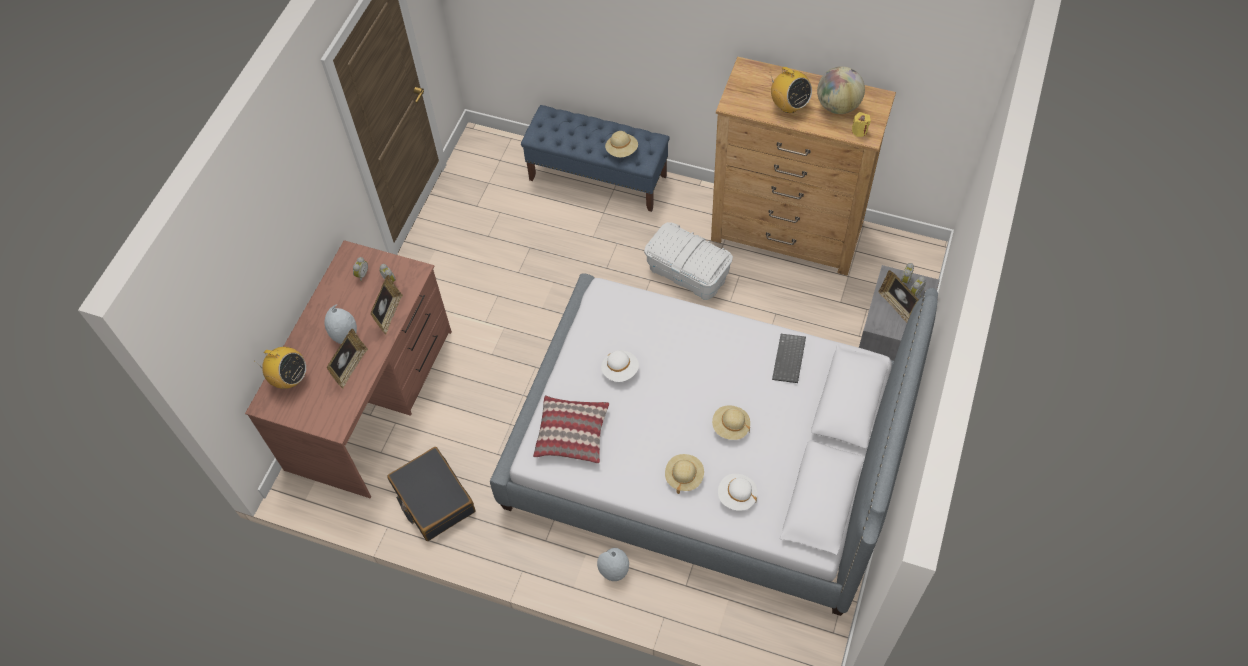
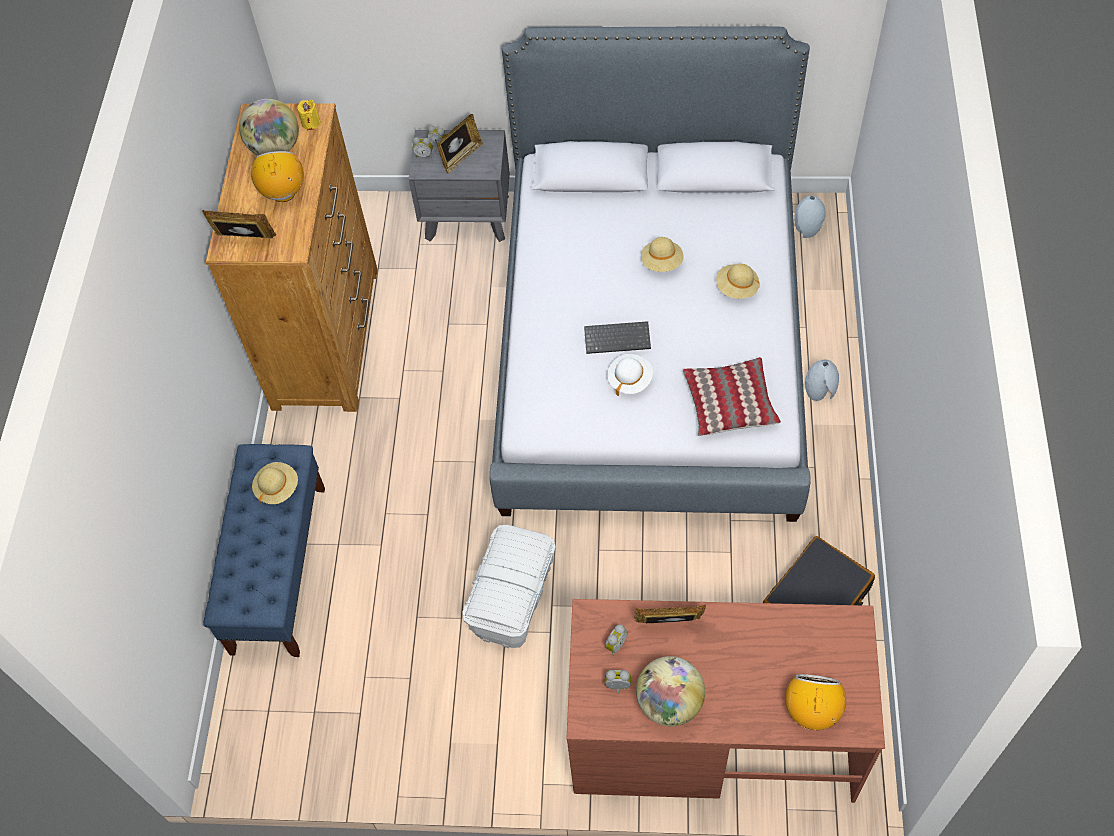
camera: 105 degrees left, 0 degrees up
(337, 300) = (669, 702): none -> globe
(344, 335) = (721, 668): grey vase -> grey vase (807, 230)
(350, 367) = (765, 640): picture frame -> picture frame (245, 240)
(688, 272) = (411, 423): white storage box -> white storage box (512, 597)
(737, 496) = (739, 239): white hat -> none
(788, 105) = (283, 193): radio -> radio turned 45 degrees counterclockwise
(790, 360) = (560, 230): keyboard -> keyboard (618, 337)

